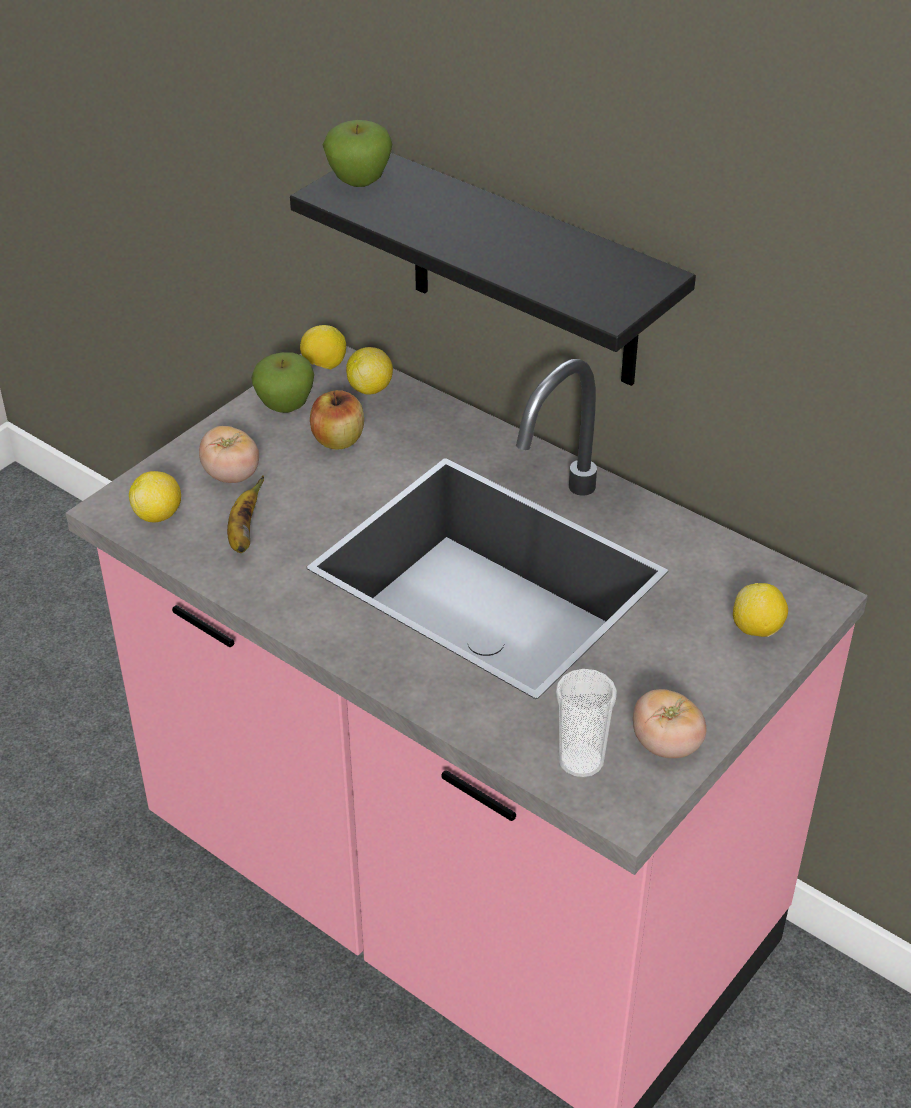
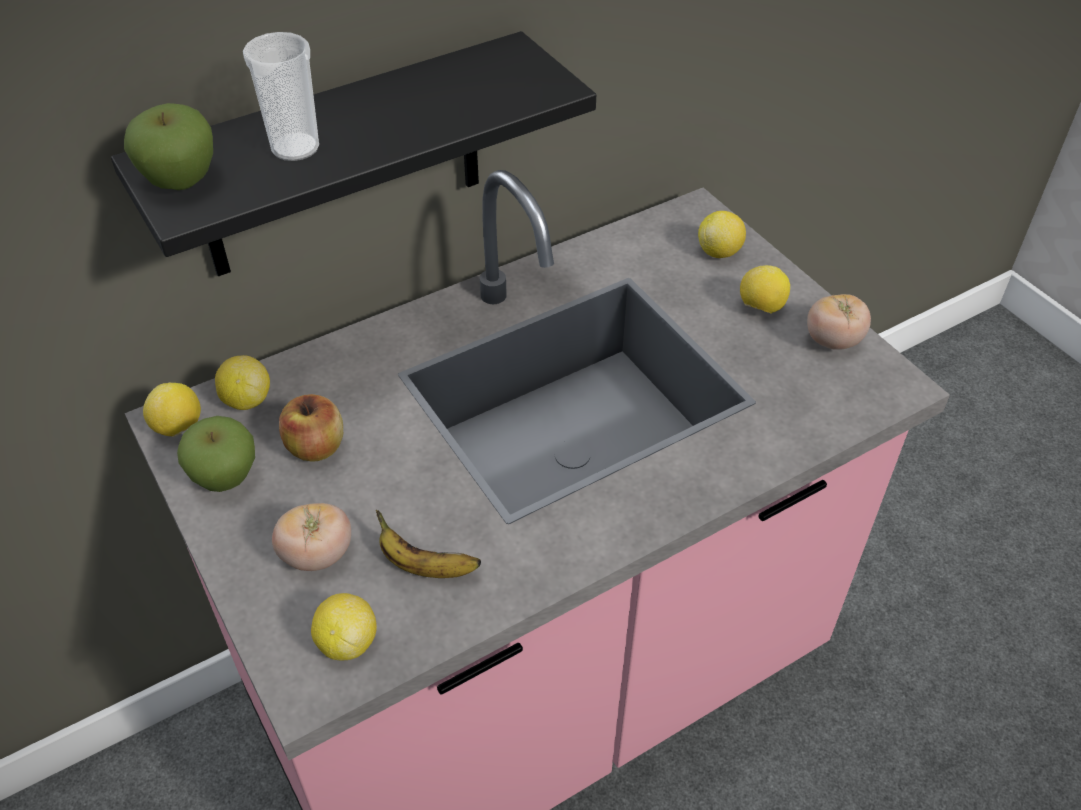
camera: 70 degrees left, 5 degrees up
(581, 761) = (838, 396): cup -> cup (295, 148)
(684, 678) = (761, 307): none -> lemon

